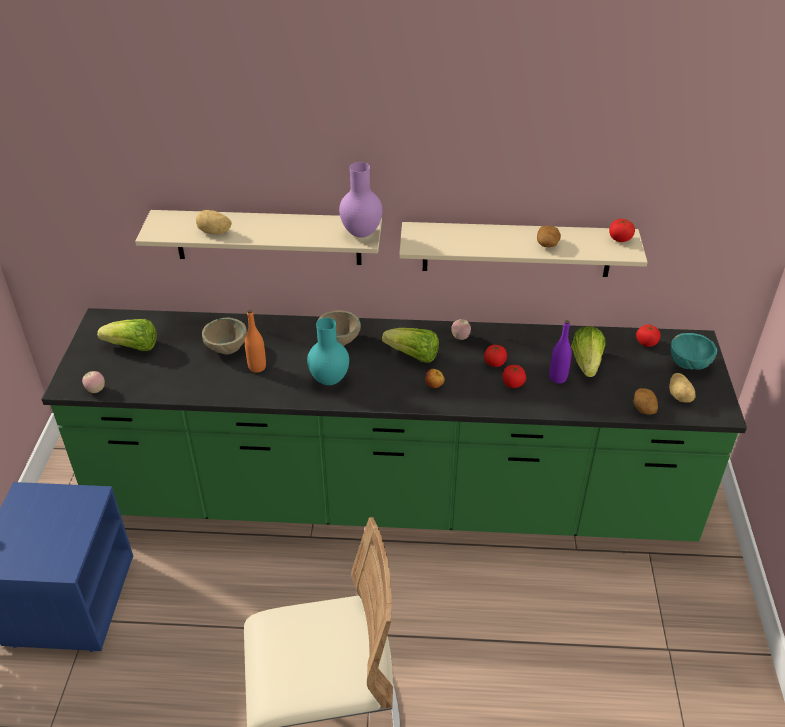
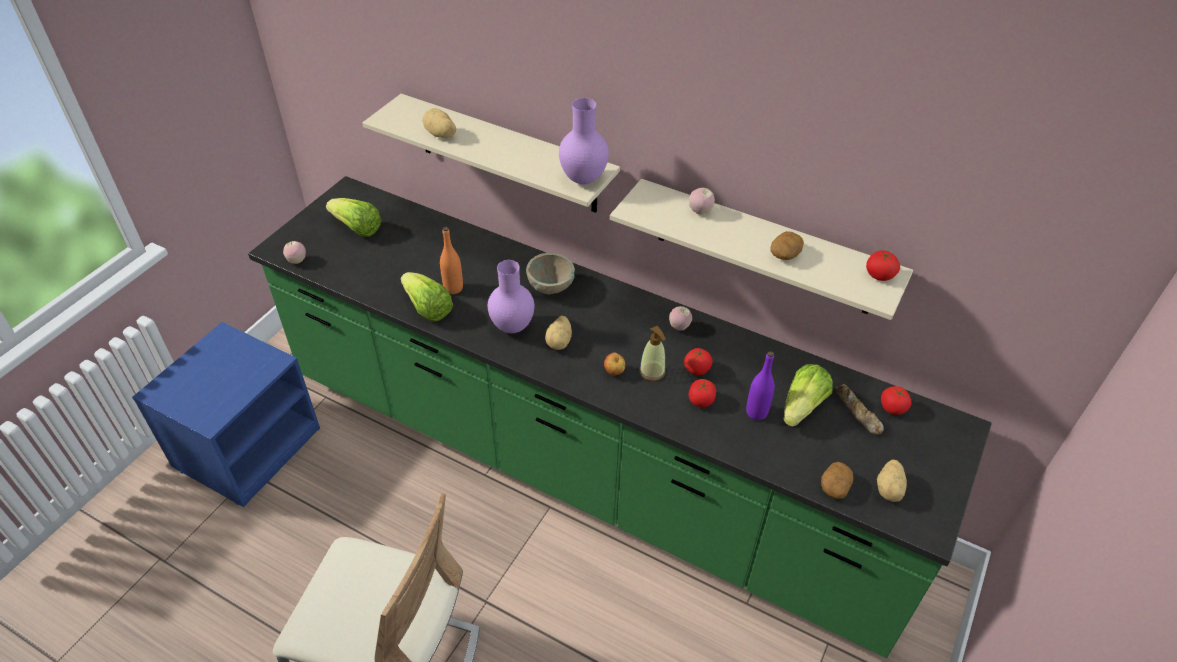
camera: 25 degrees right, 5 degrees up
(227, 349) = (438, 259): beige bowl -> none
(328, 380) = (511, 327): turquoise vase -> purple vase
(376, 378) = (560, 341): none -> potato
(413, 356) = (614, 330): lettuce -> lettuce (427, 308)
(463, 376) = (652, 372): none -> soap dispenser
(465, 232) = (700, 211): none -> apple
(626, 354) = (857, 413): none -> bread
(689, 364) = (928, 454): turquoise bowl -> none

